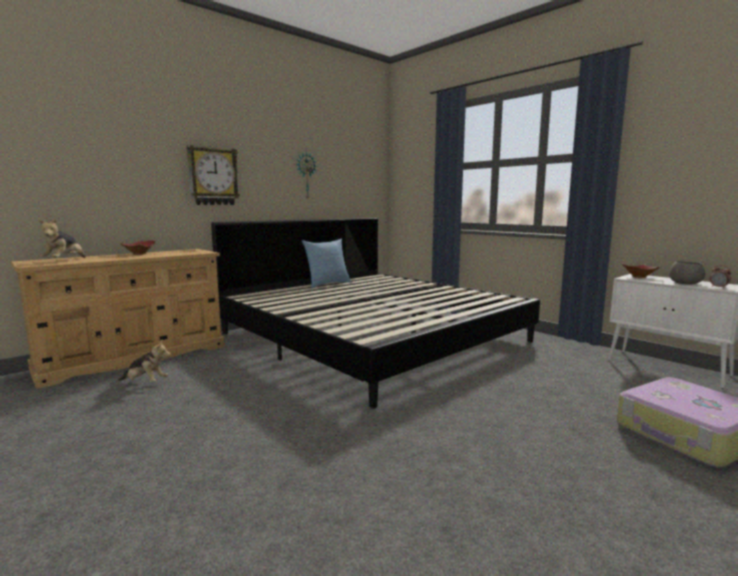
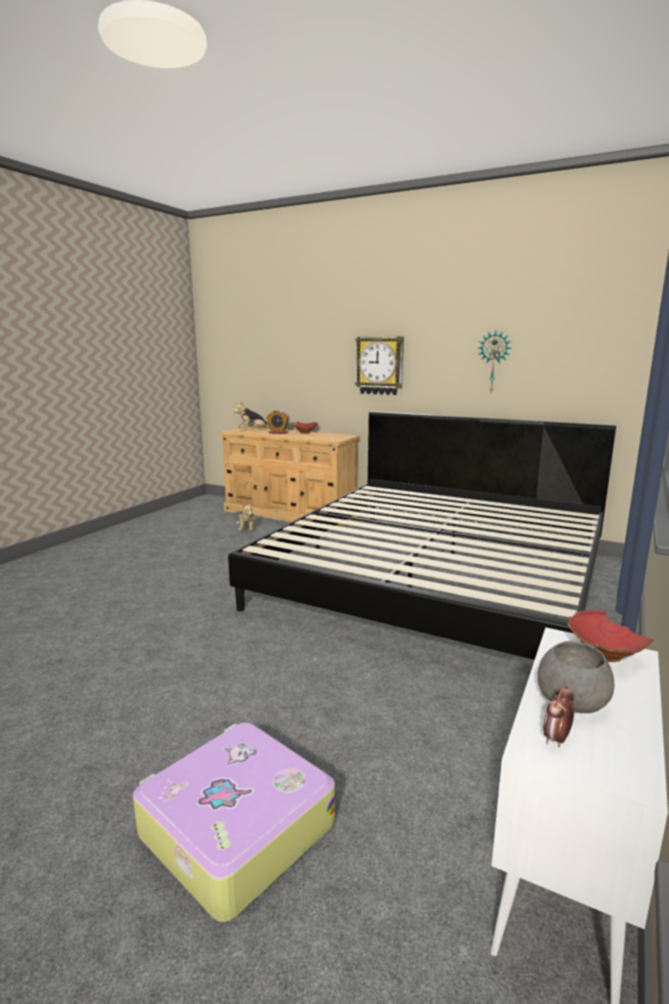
camera: 70 degrees right, 5 degrees up
(111, 257) = (278, 433): none -> alarm clock
(327, 284) = (479, 503): pillow -> none

